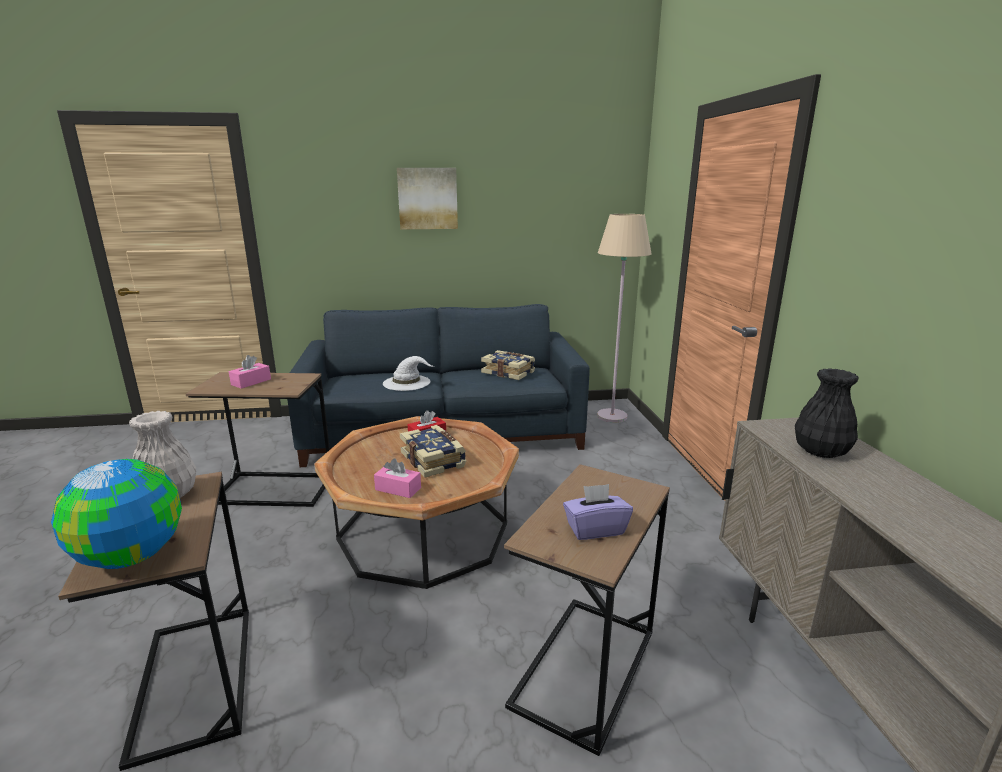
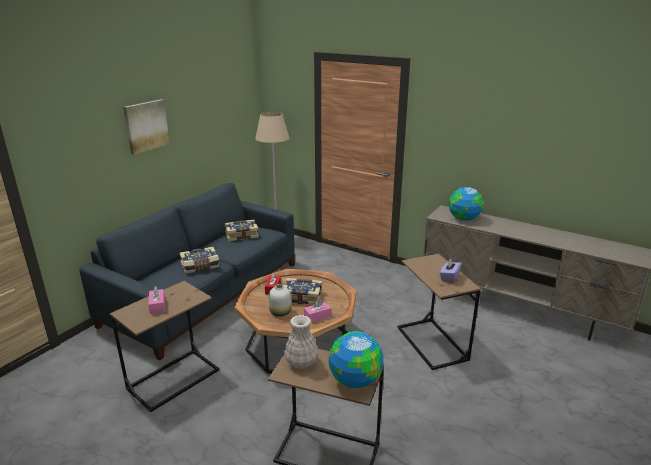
camera: 50 degrees left, 5 degrees up
(377, 461) = (279, 312): none -> white vase
(407, 382) = (200, 266): white hat -> book
(820, 451) = (463, 219): black vase -> globe

